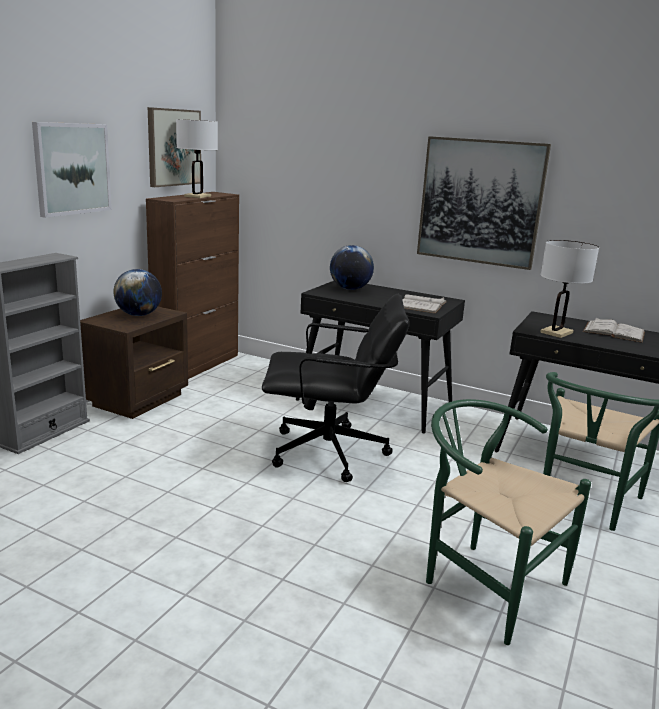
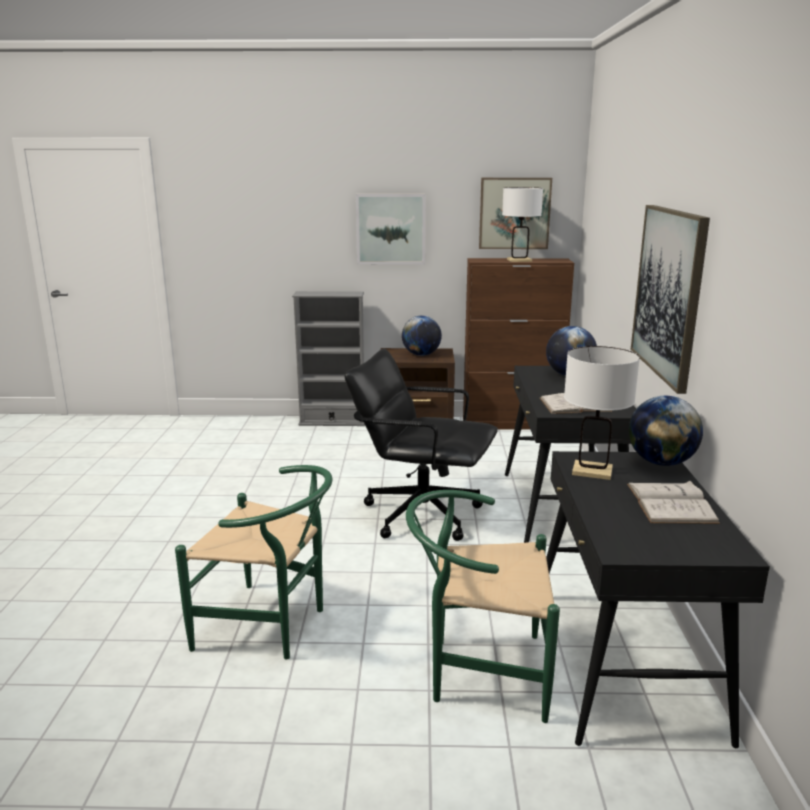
camera: 65 degrees right, 0 degrees up
(330, 453) = (421, 514): black office chair -> black office chair turned 135 degrees clockwise
(483, 581) = (271, 626): green chair -> green chair turned 90 degrees clockwise
(549, 317) = (661, 463): none -> globe

